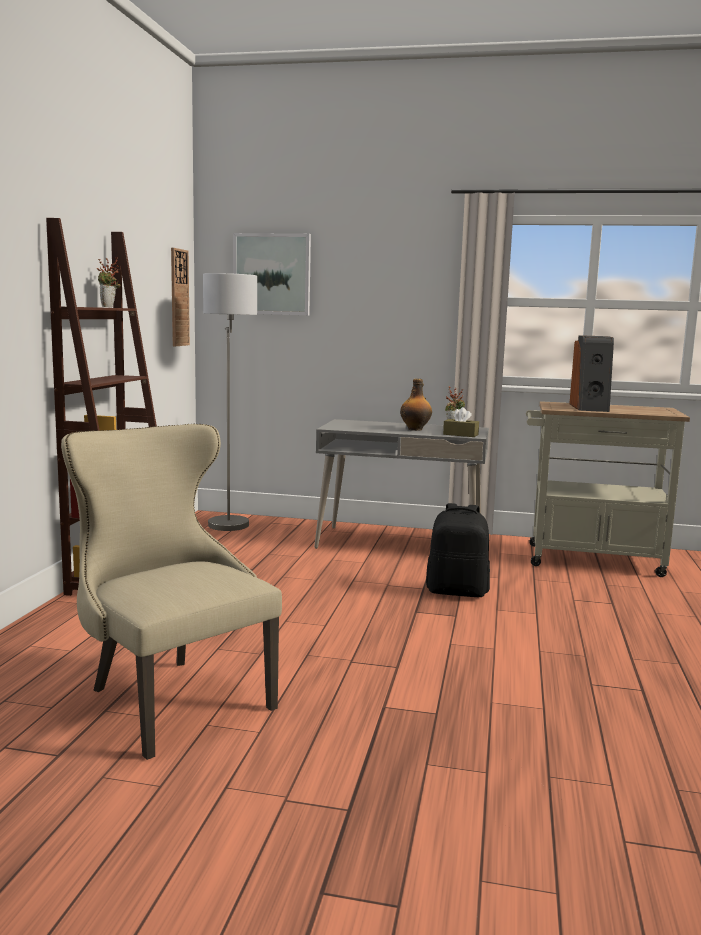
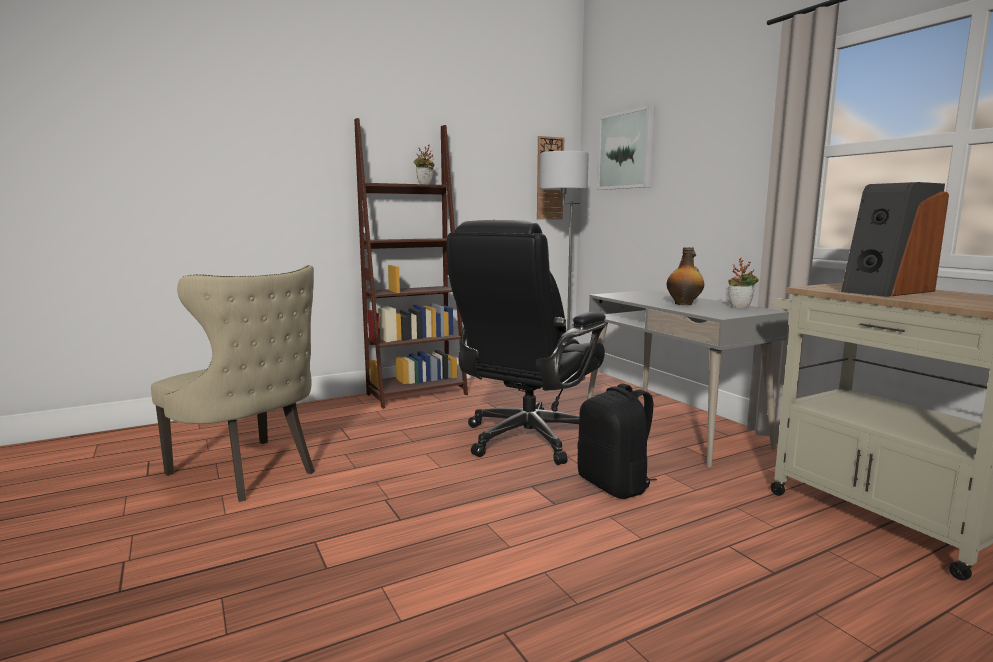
camera: 50 degrees right, 0 degrees up
(171, 699) = (250, 472): beige chair -> beige chair turned 120 degrees clockwise
(330, 582) = (528, 439): none -> black office chair
(460, 434) = (710, 313): brown tissue box -> none

